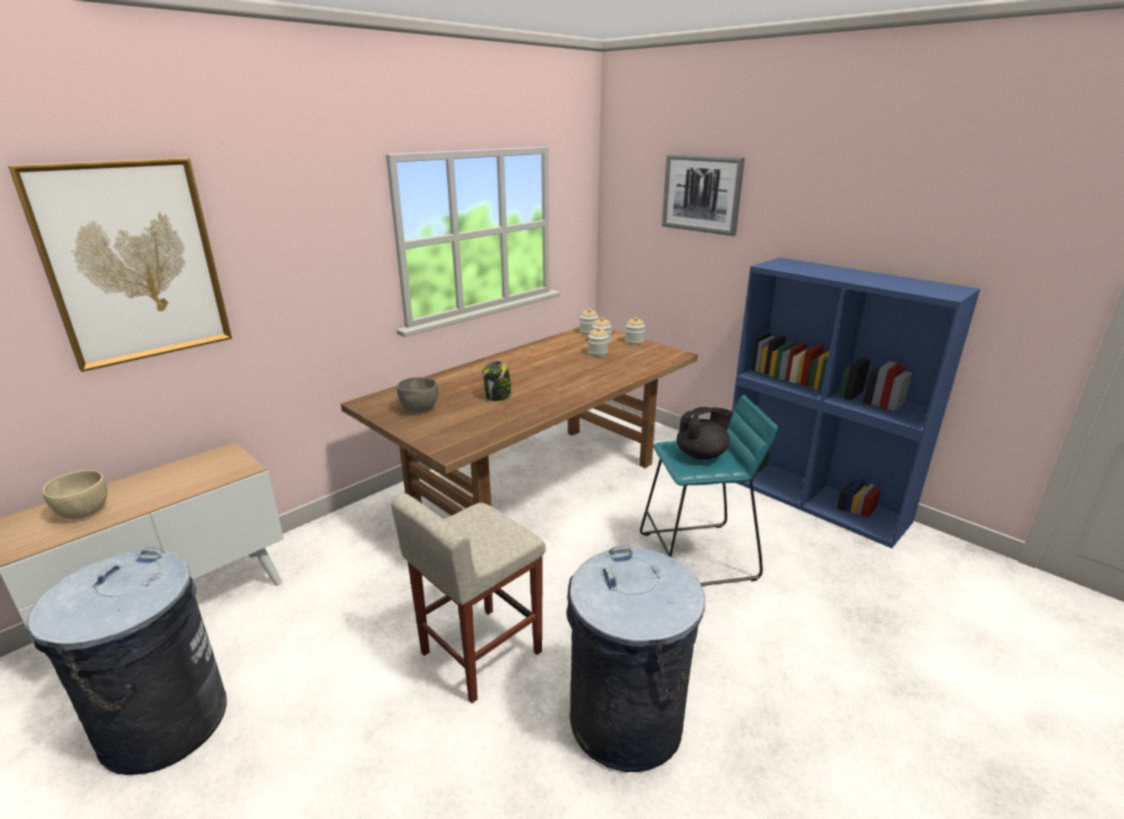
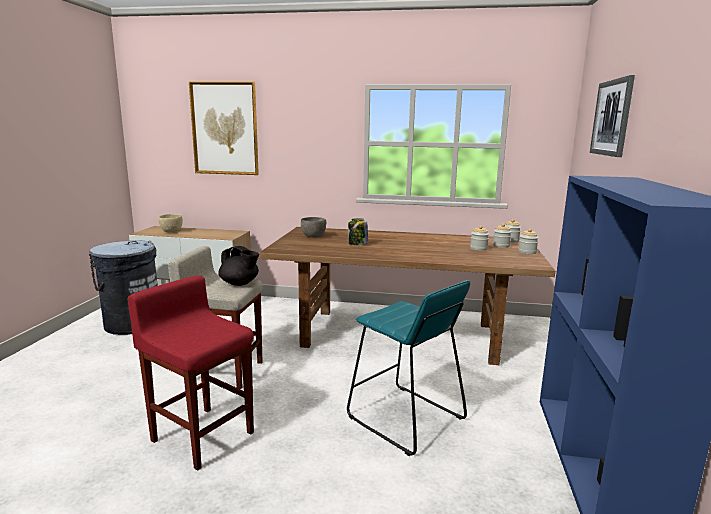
camera: 55 degrees right, 10 degrees down
(625, 721) = (202, 436): grey trash can -> red stool
(702, 454) = (405, 315): black teapot -> black teapot (240, 284)

